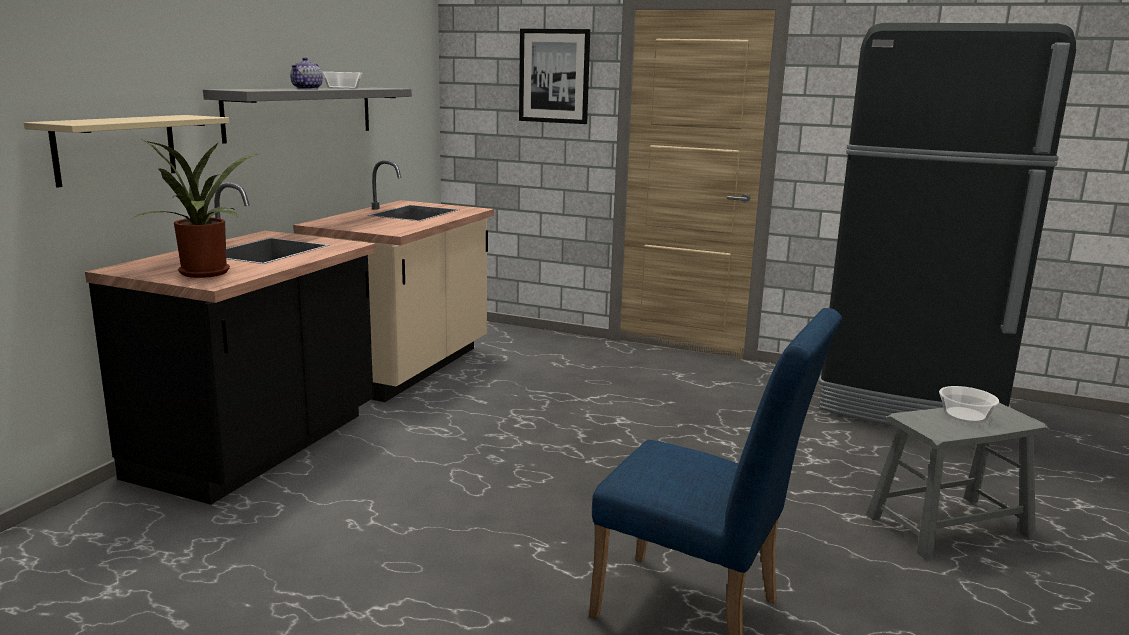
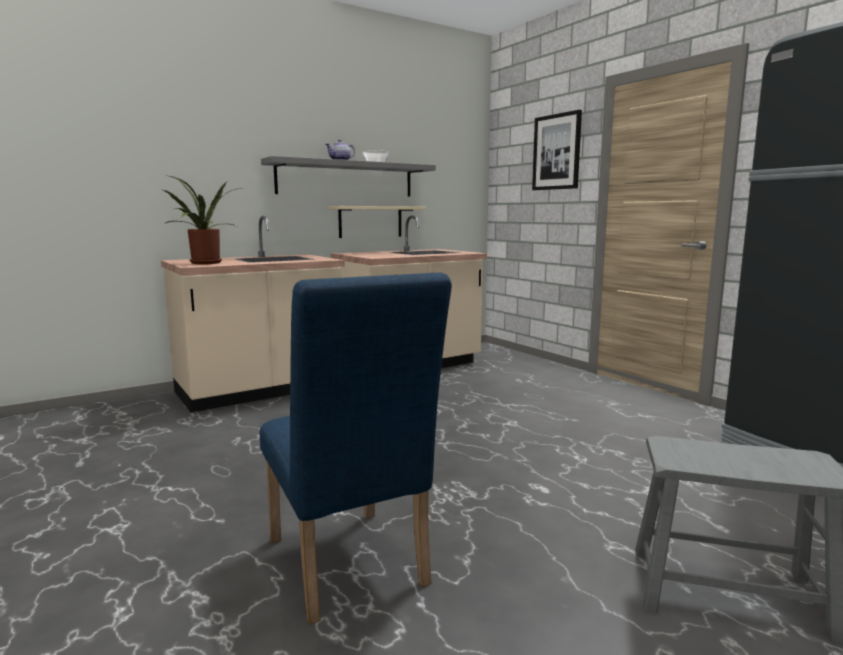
camera: 35 degrees right, 5 degrees down
(116, 149) = (191, 190): beige shelf -> beige shelf (370, 221)
(259, 447) = (260, 390): black counter -> beige counter
(966, 415) = (750, 455): bowl -> none

